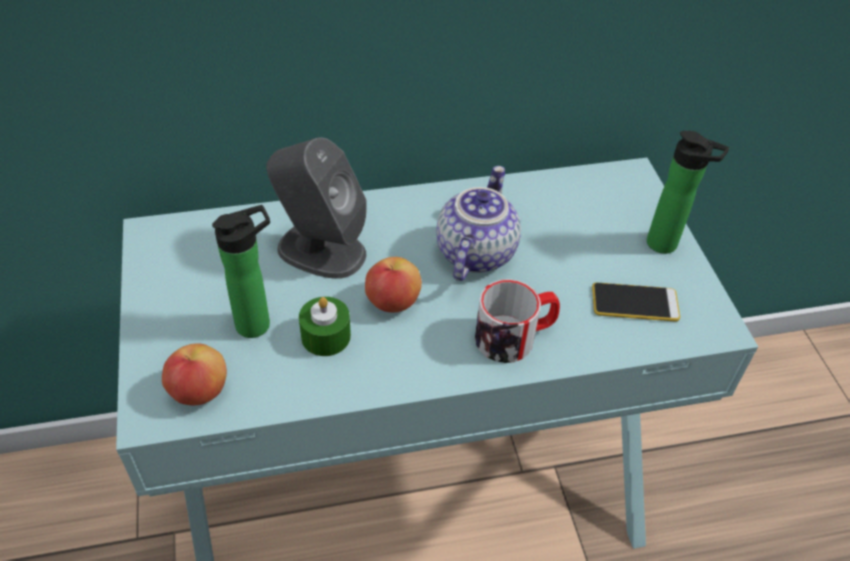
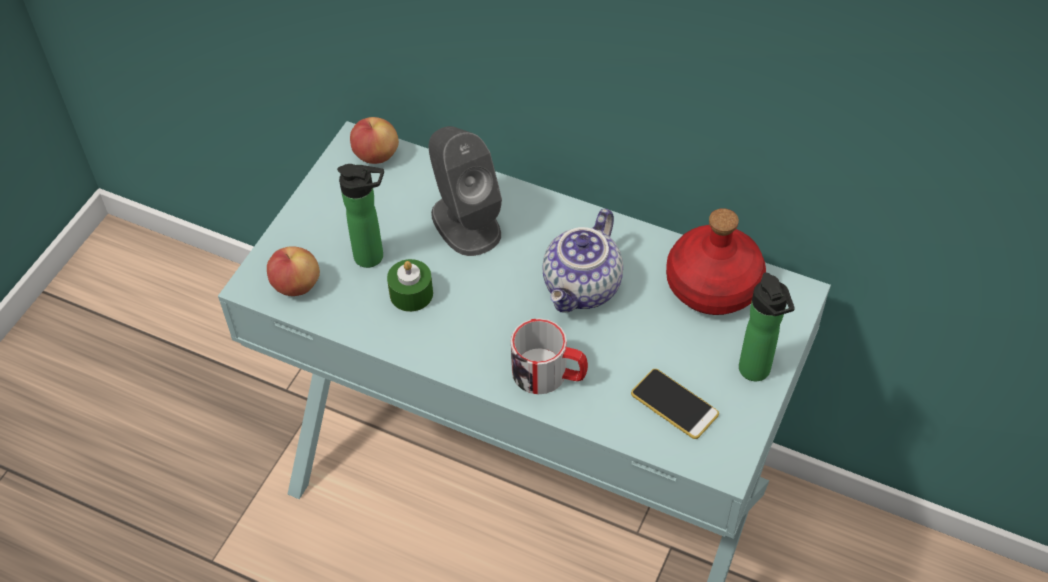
camera: 40 degrees right, 5 degrees up
(392, 302) = (482, 294): apple -> apple (375, 155)
(474, 252) = (583, 288): teapot -> teapot turned 150 degrees clockwise
(569, 199) = (712, 286): none -> red bottle

